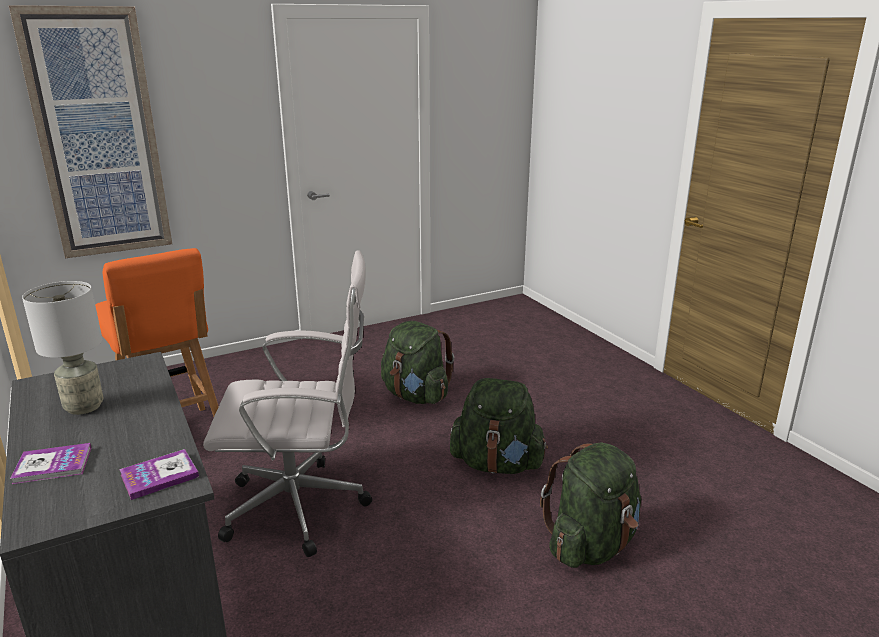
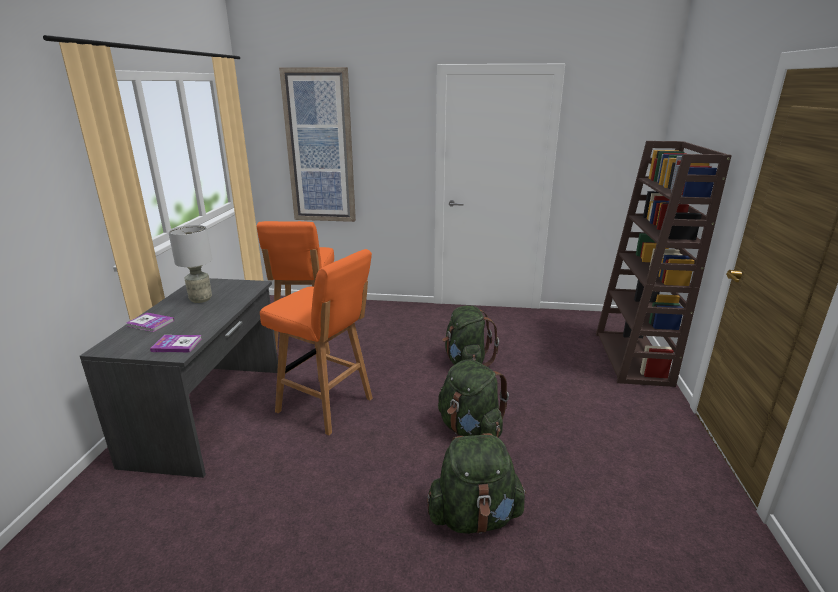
camera: 35 degrees right, 0 degrees up
(302, 507) = (326, 406): white office chair -> orange stool
(569, 338) = (633, 358): none -> brown bookcase

